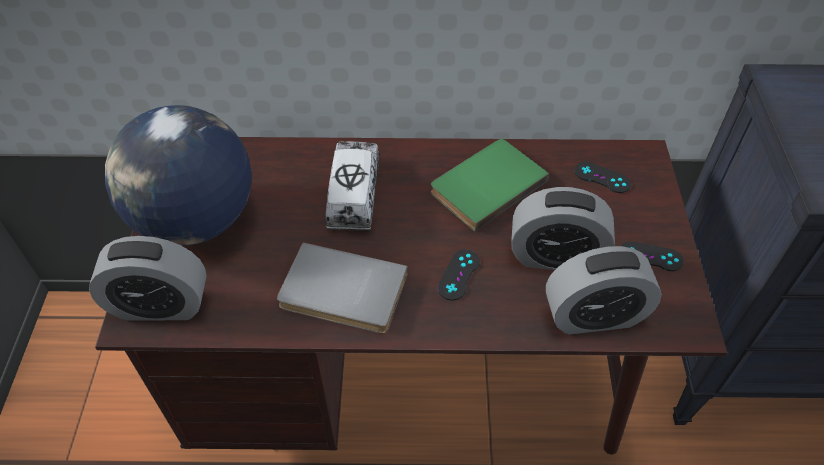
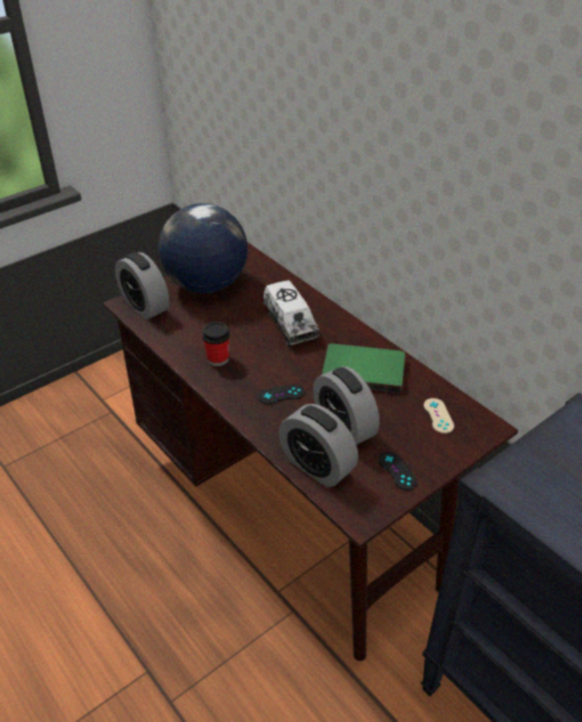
camera: 50 degrees right, 10 degrees down
(342, 294) = (218, 359): grey book -> cup
(354, 194) = (290, 324): toy truck -> toy truck turned 105 degrees clockwise
(602, 177) = (438, 416): black game controller -> beige game controller

